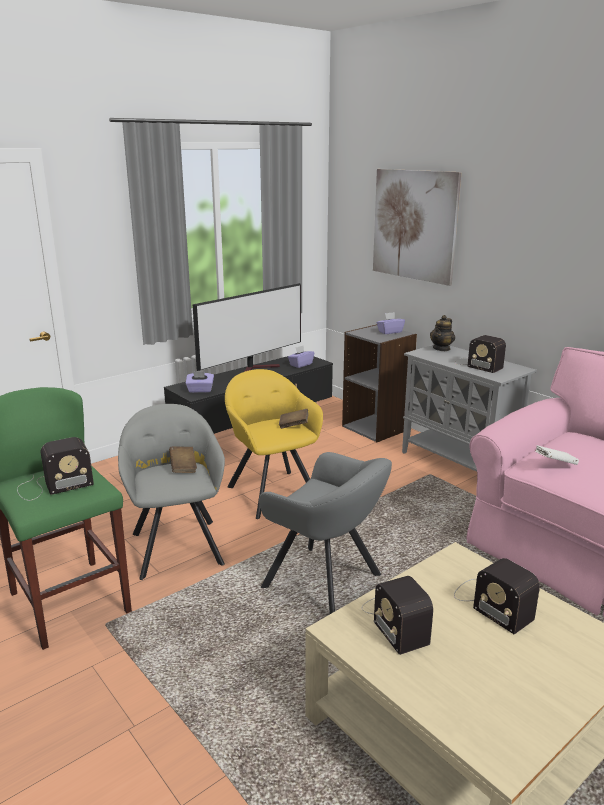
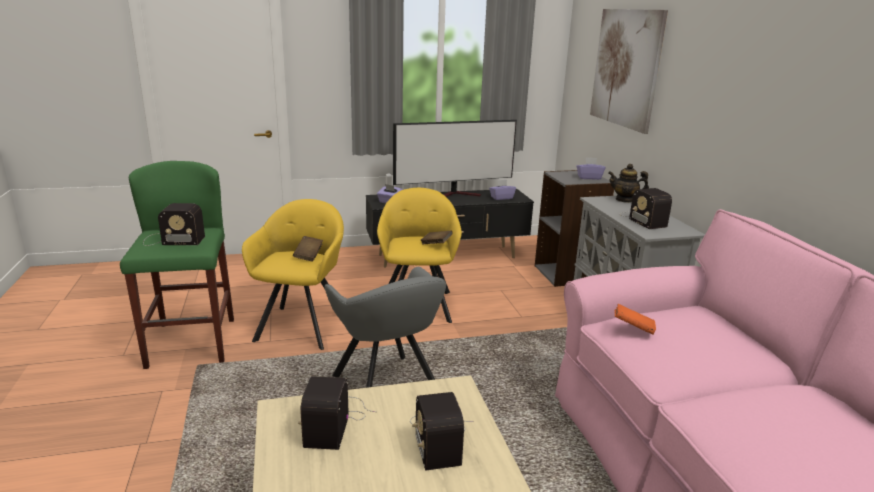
camera: 25 degrees right, 0 degrees up
(177, 544) = (303, 324): grey armchair -> yellow armchair
(441, 348) = (625, 200): teapot -> teapot turned 45 degrees clockwise
(554, 464) = (633, 328): white book -> orange book

